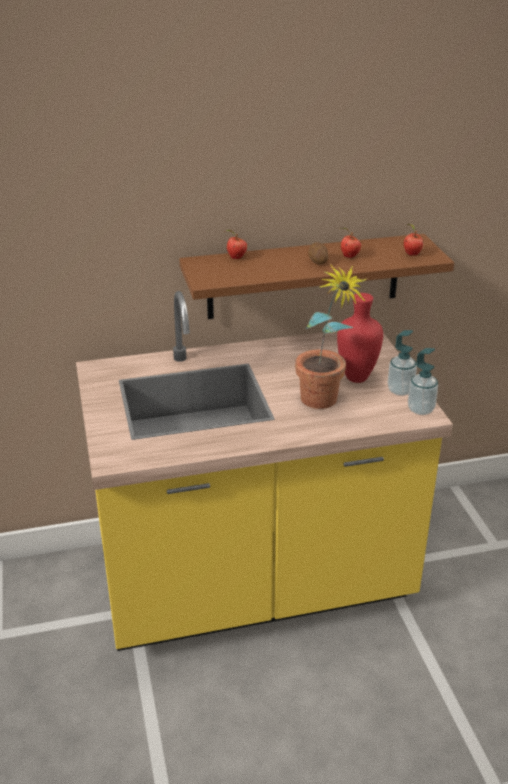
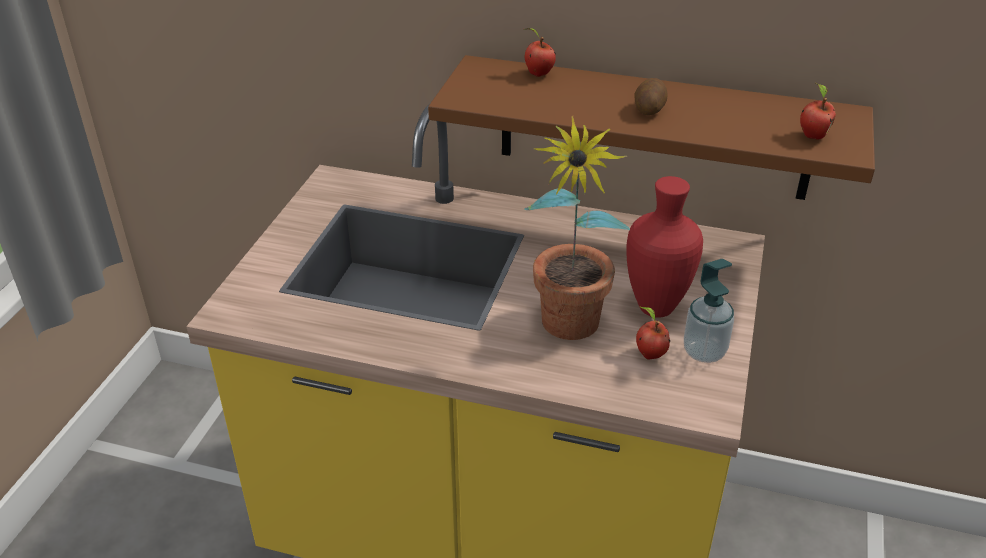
camera: 30 degrees right, 5 degrees up
(348, 256) = (705, 113): apple -> apple (649, 354)
(420, 409) = (708, 395): soap dispenser -> none

